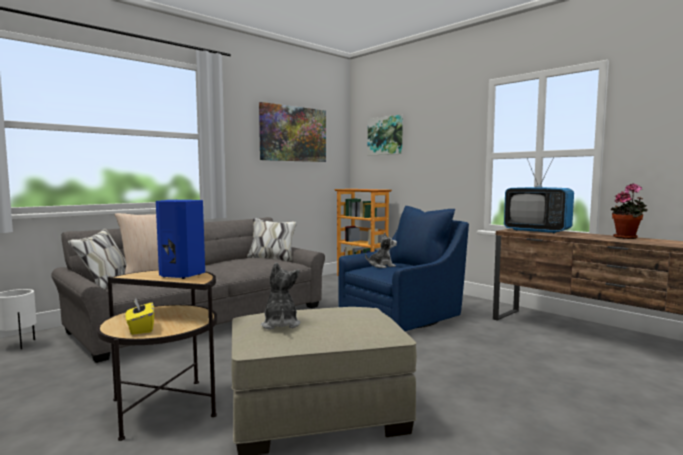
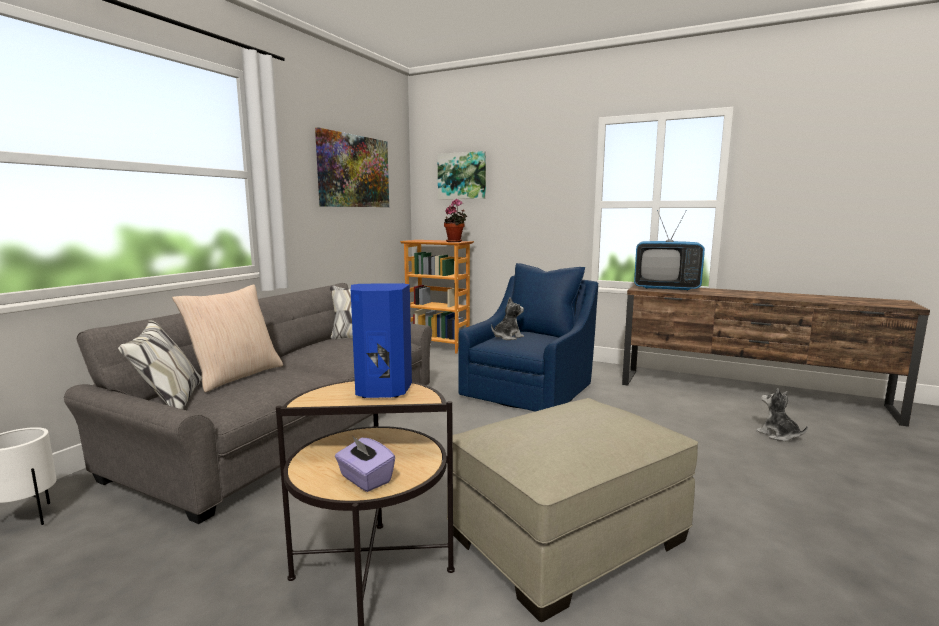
camera: 20 degrees left, 5 degrees up
(140, 329) = (365, 479): yellow tissue box -> purple tissue box
(280, 324) = (545, 442): plush toy -> plush toy (778, 435)
(627, 237) = (758, 292): potted plant -> potted plant (455, 241)

